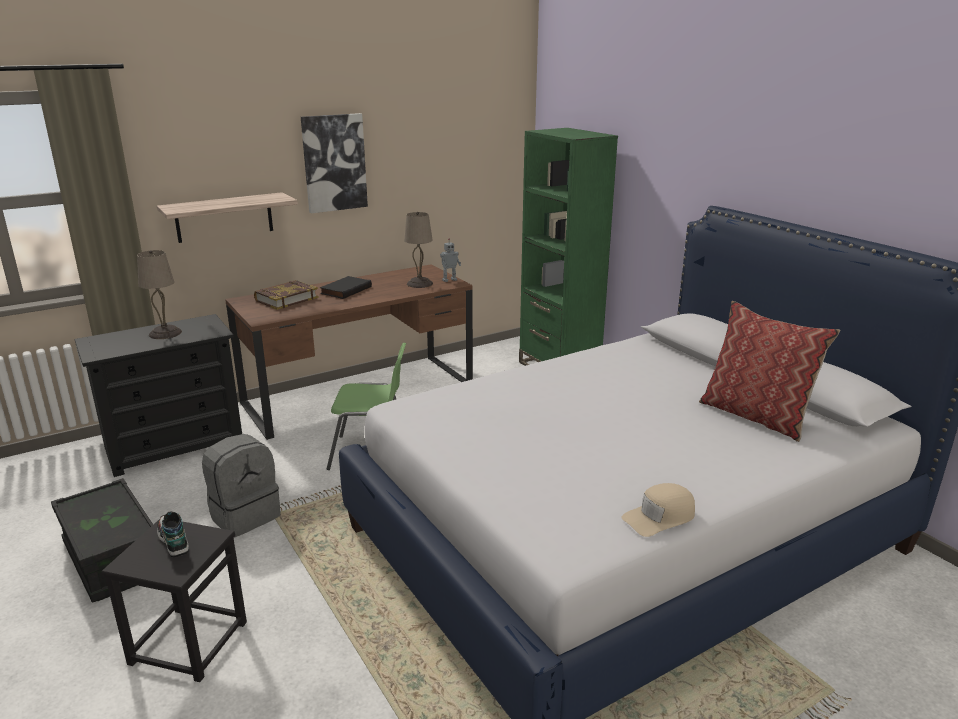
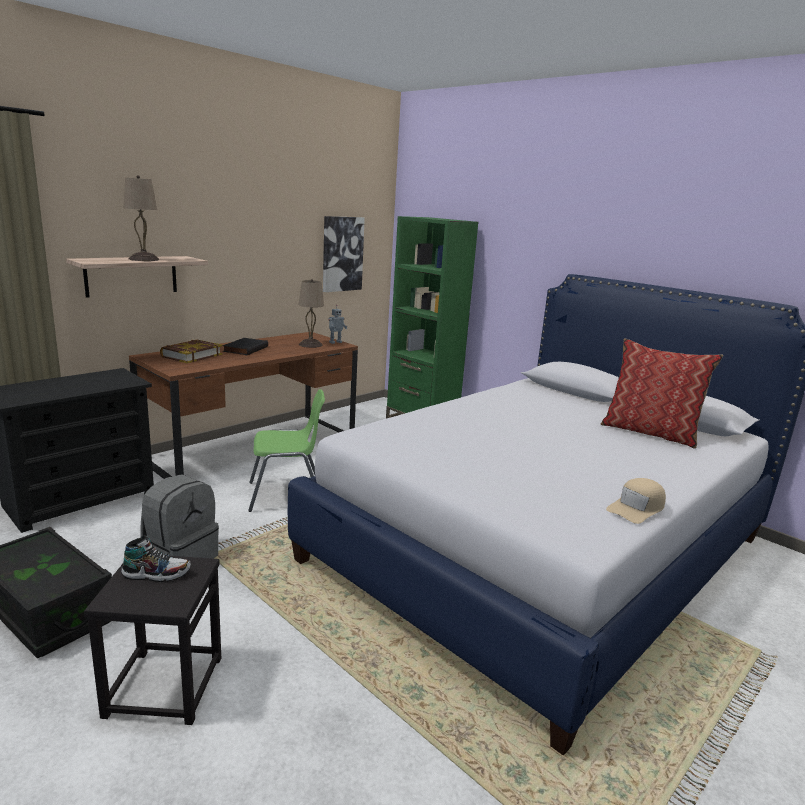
camera: 15 degrees left, 5 degrees down
(164, 333) = (77, 383): beige table lamp -> beige table lamp (143, 259)
(173, 541) = (156, 574): shoe -> shoe turned 135 degrees clockwise
(334, 163) = (233, 233): picture -> picture (342, 254)

